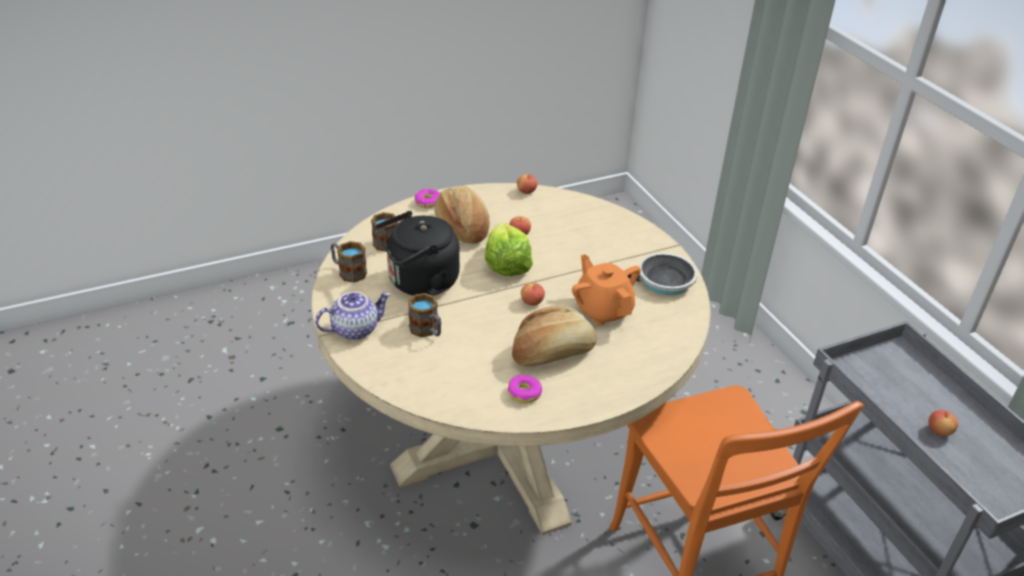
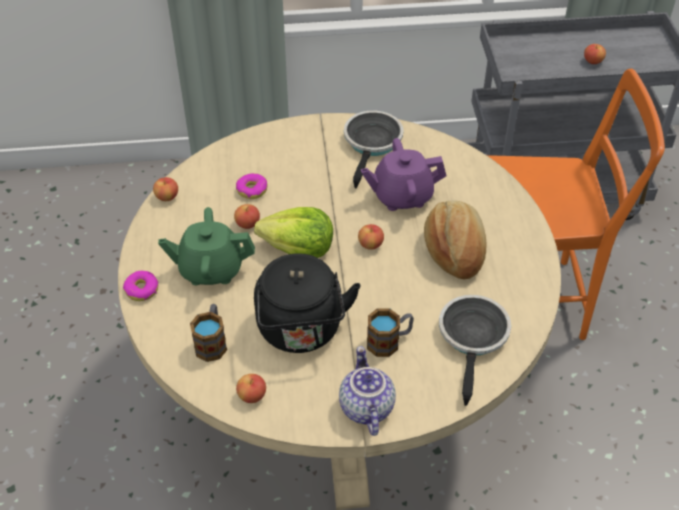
camera: 70 degrees left, 10 degrees up
(348, 272) = (252, 395): mug -> apple
(450, 380) = (473, 338): none -> frying pan
(462, 227) = (210, 269): bread -> green teapot
(524, 393) = (507, 285): donut -> donut (252, 190)
(603, 310) = (402, 196): orange teapot -> purple teapot

